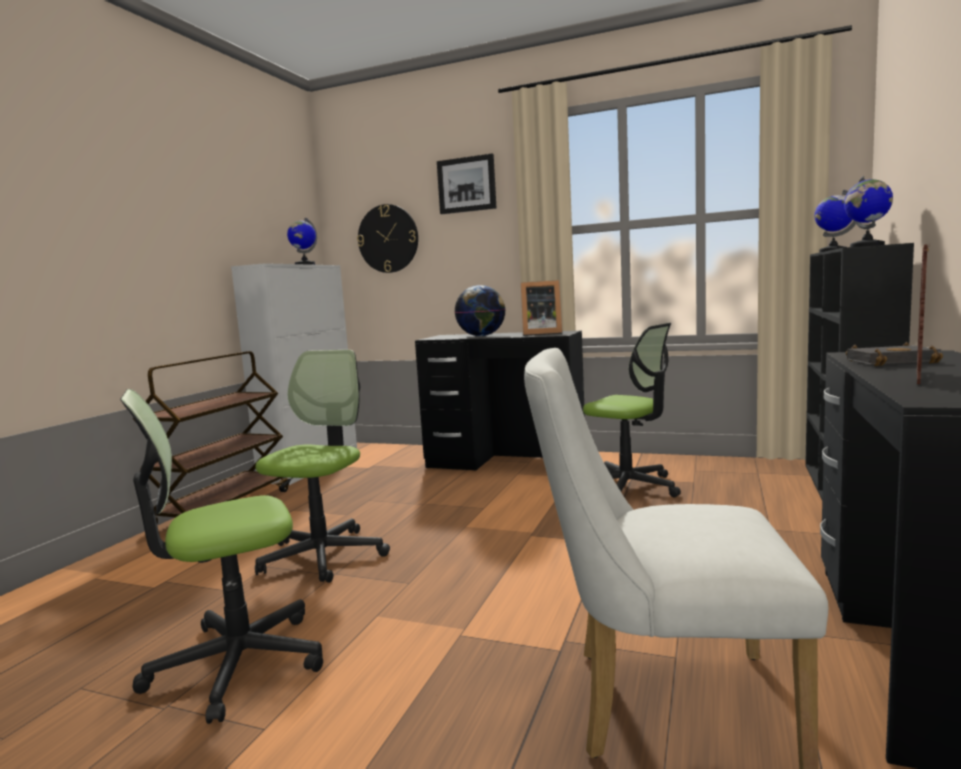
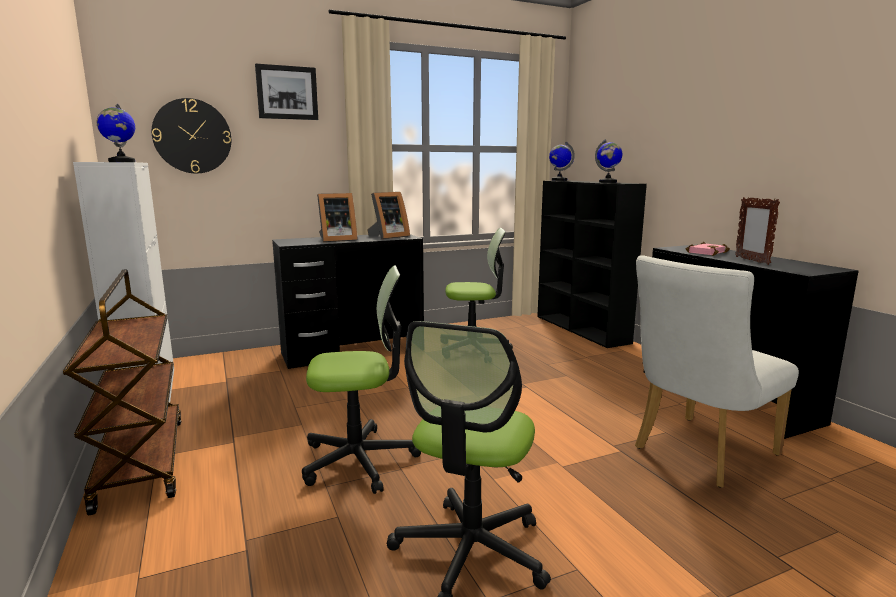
camera: 45 degrees left, 5 degrees up
(323, 556) = (359, 460): office chair -> office chair turned 105 degrees clockwise
(481, 336) = (336, 240): globe -> picture frame
(891, 361) = (706, 252): black book -> pink book

